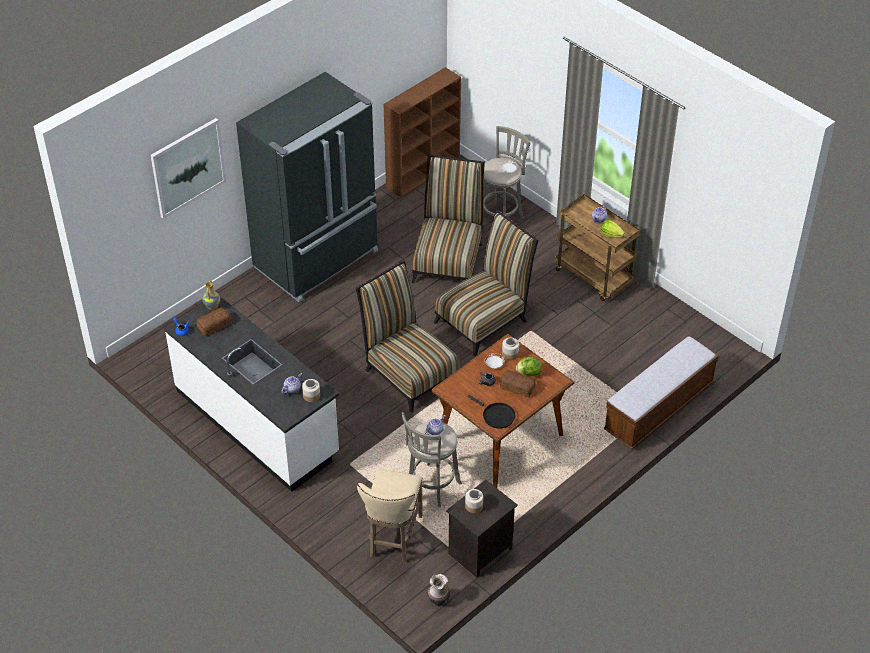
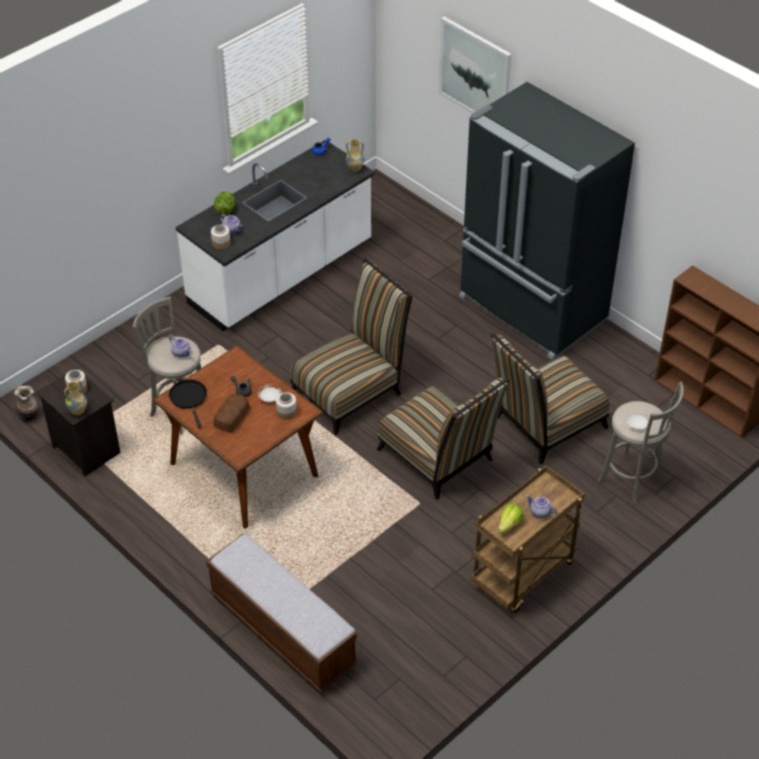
camera: 90 degrees right, 0 degrees up
(213, 325) = (328, 171): bread -> none
(393, 538) = (114, 380): beige stool -> none
(448, 259) = (544, 425): chair -> chair turned 135 degrees clockwise
(496, 416) = (189, 398): black frying pan -> black frying pan turned 120 degrees clockwise
(501, 502) = (78, 412): none -> vase
(529, 373) = (254, 428): lettuce -> lettuce (225, 210)

